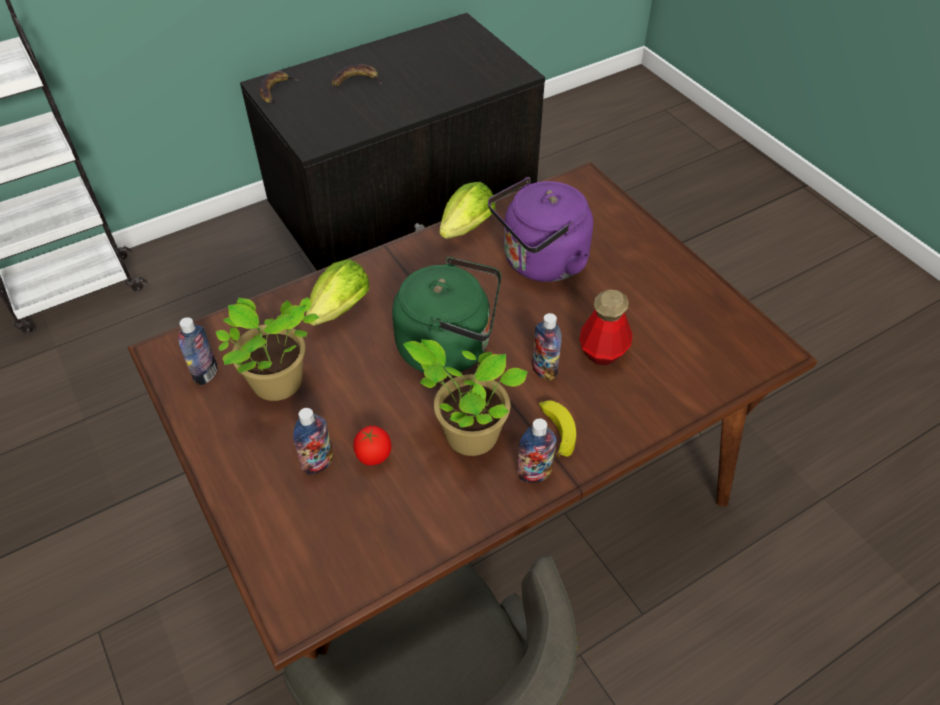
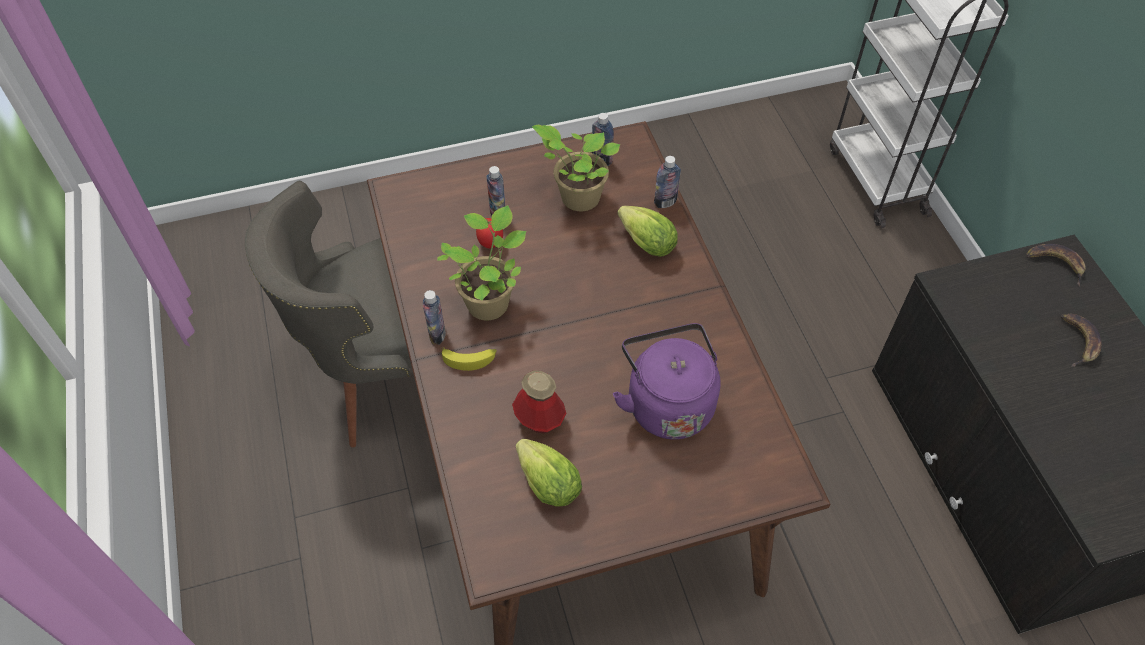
camera: 105 degrees right, 5 degrees up
(450, 347) = (581, 309): green kettle -> none
(464, 230) = (728, 351): lettuce -> lettuce (545, 481)
(544, 370) = (533, 368): bottle -> bottle (665, 202)

